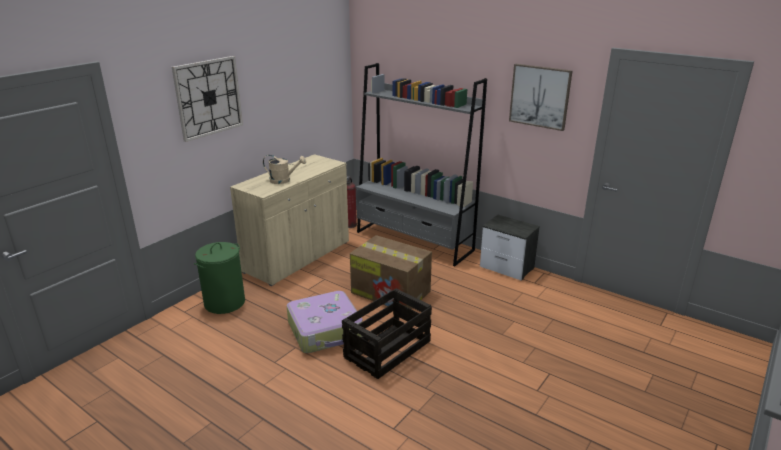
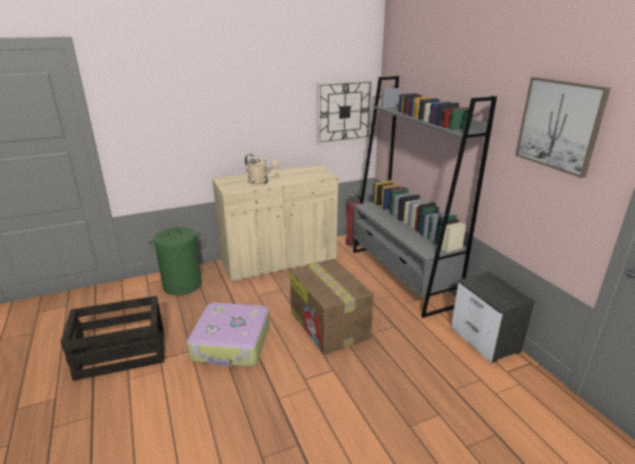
camera: 30 degrees right, 0 degrees up
(208, 97) = (194, 88): wall clock -> wall clock (344, 112)
(388, 349) = (268, 389): crate -> crate (122, 354)

